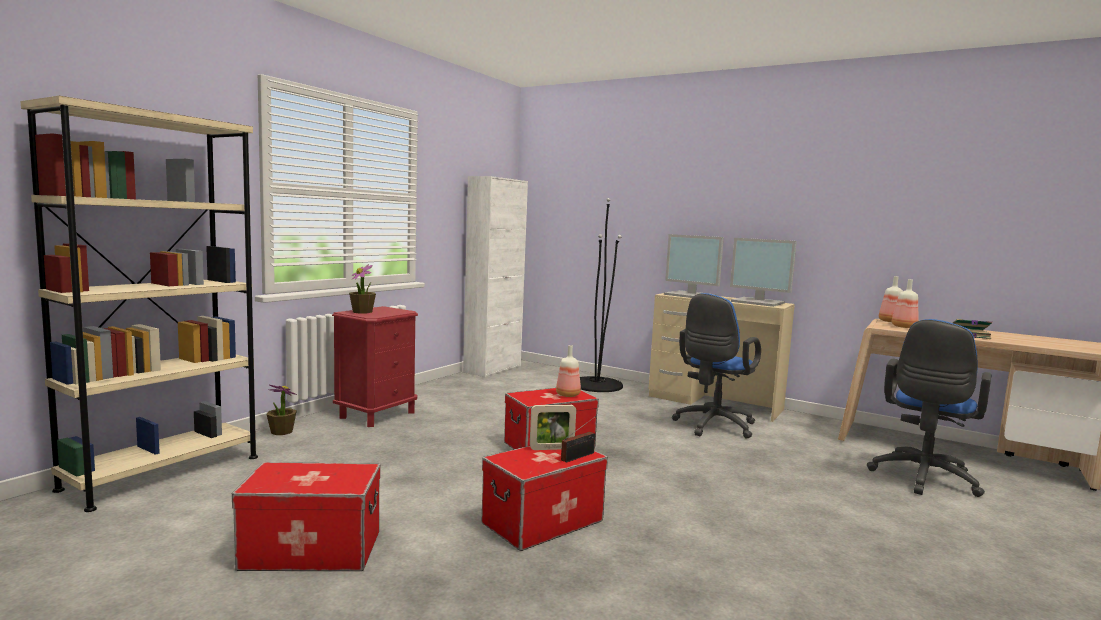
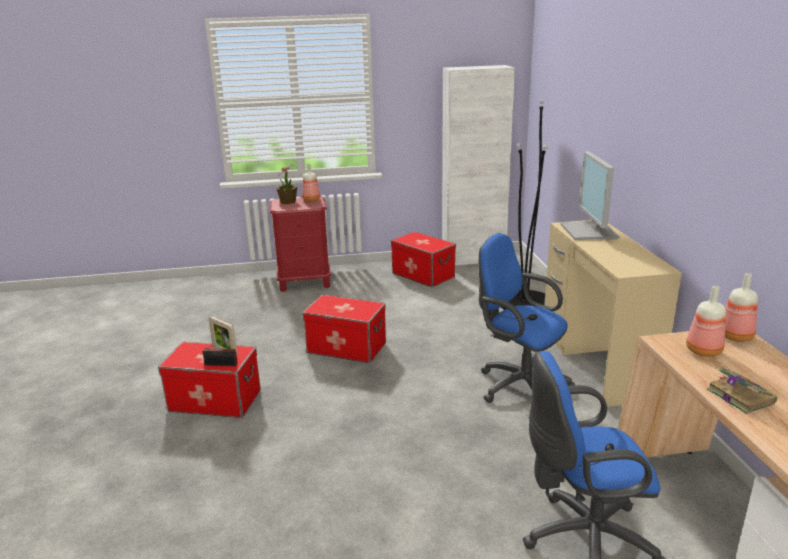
camera: 50 degrees right, 15 degrees up
(163, 473) = (148, 290): beige bookcase -> none
(281, 432) = (236, 279): potted plant -> none
(312, 550) = (108, 362): storage box -> storage box (423, 275)
(568, 394) = (356, 310): bottle -> bottle (312, 200)
(712, 426) = (518, 386): blue office chair -> blue office chair turned 45 degrees clockwise
(759, 302) = (631, 260): monitor -> none

